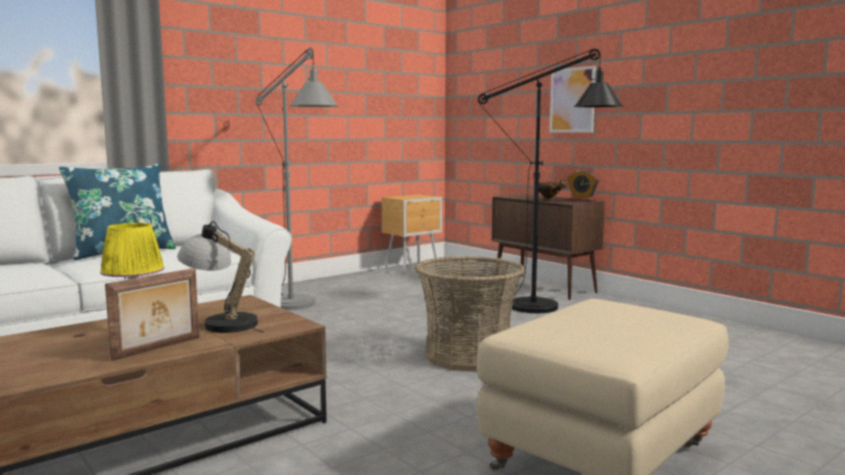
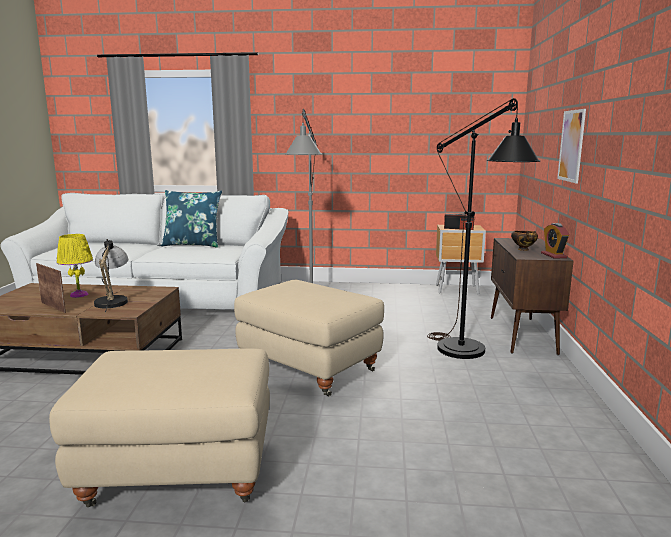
camera: 45 degrees right, 5 degrees up
(158, 348) = (54, 307): picture frame -> picture frame turned 135 degrees counterclockwise
(415, 198) = (458, 228): none -> radio
(468, 356) = (308, 370): basket -> beige ottoman

